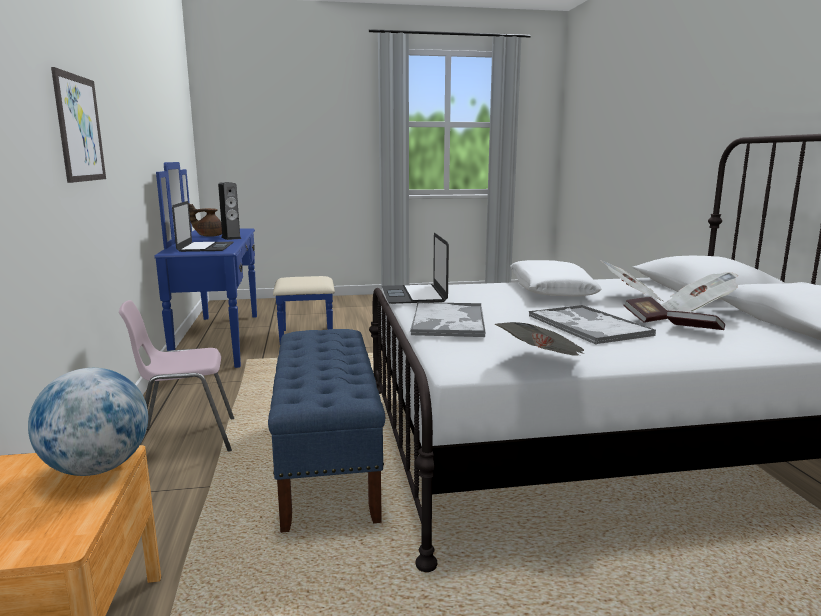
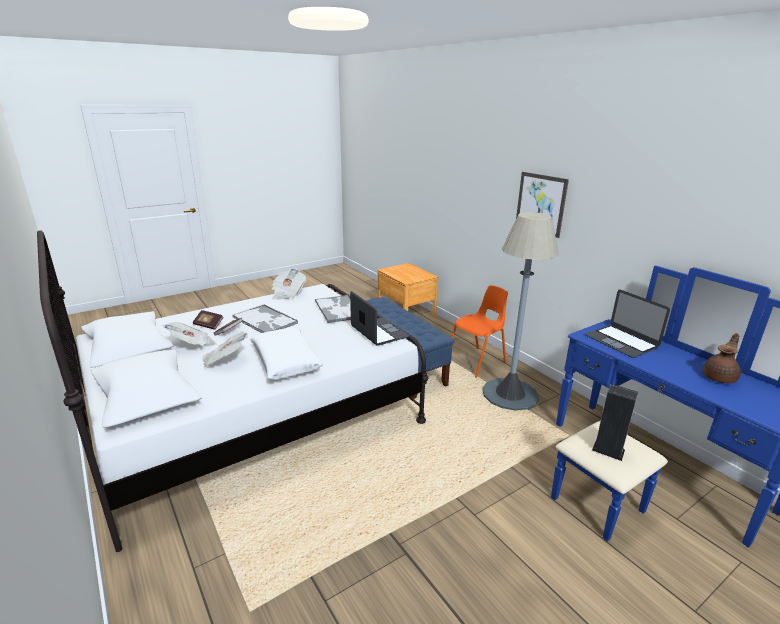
camera: 155 degrees right, 10 degrees up
(97, 468) = (406, 279): globe -> none
(185, 439) = (477, 362): pink chair -> orange chair
(230, 395) = (510, 394): none -> grey floor lamp
(231, 238) = (680, 375): speaker -> speaker (608, 450)

